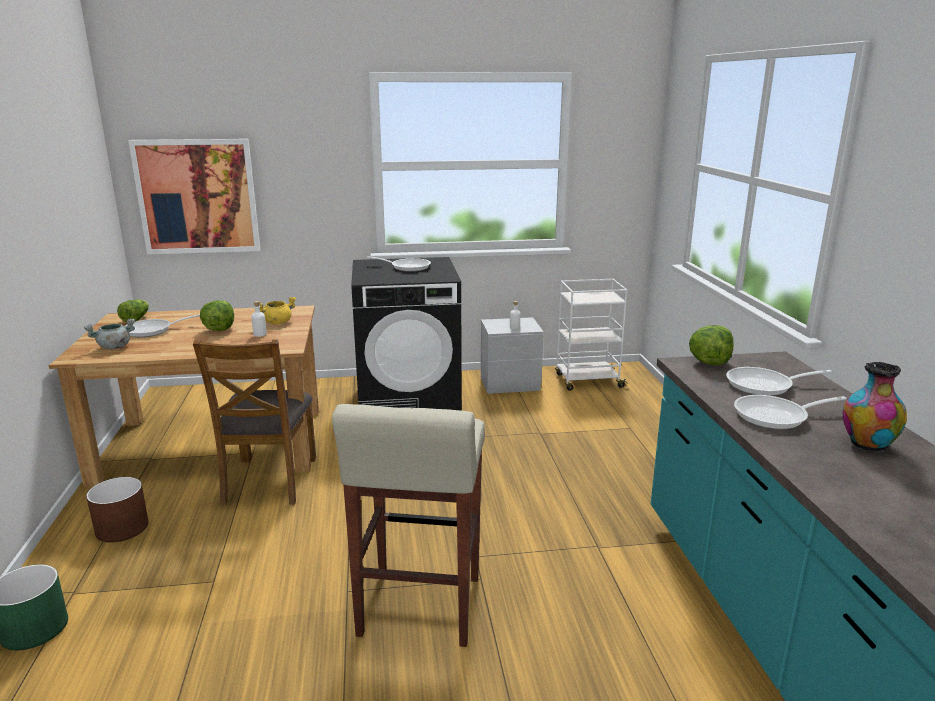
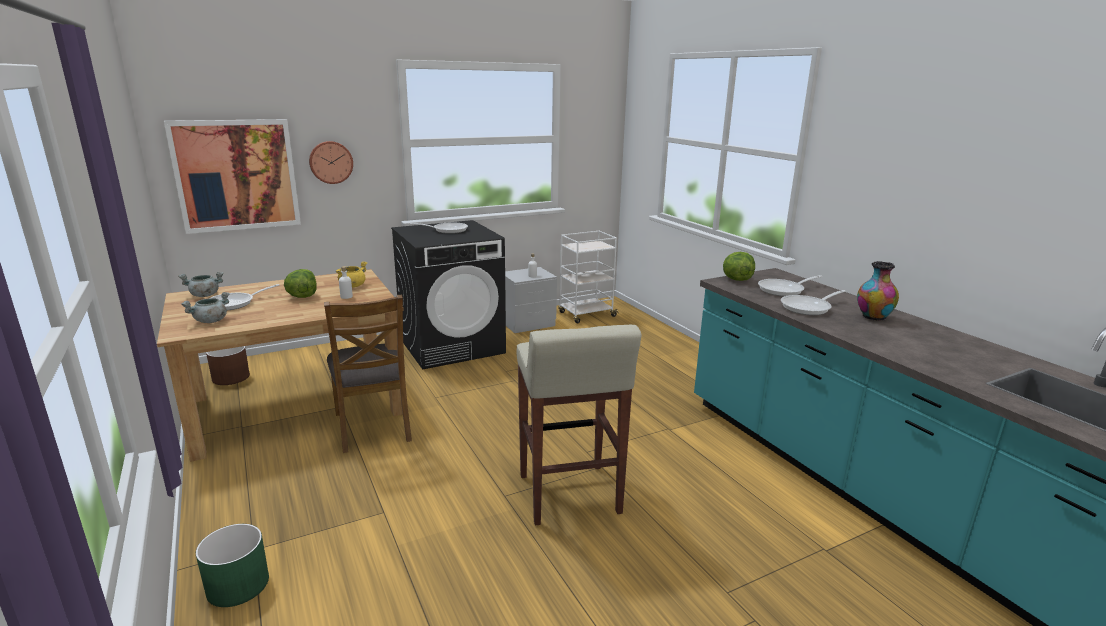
camera: 20 degrees left, 0 degrees up
(122, 527) = (260, 488): brown planter -> brown planter (231, 377)
(136, 319) = (204, 295): lettuce -> grey cooking pot
(293, 185) = (331, 162): none -> wall clock

